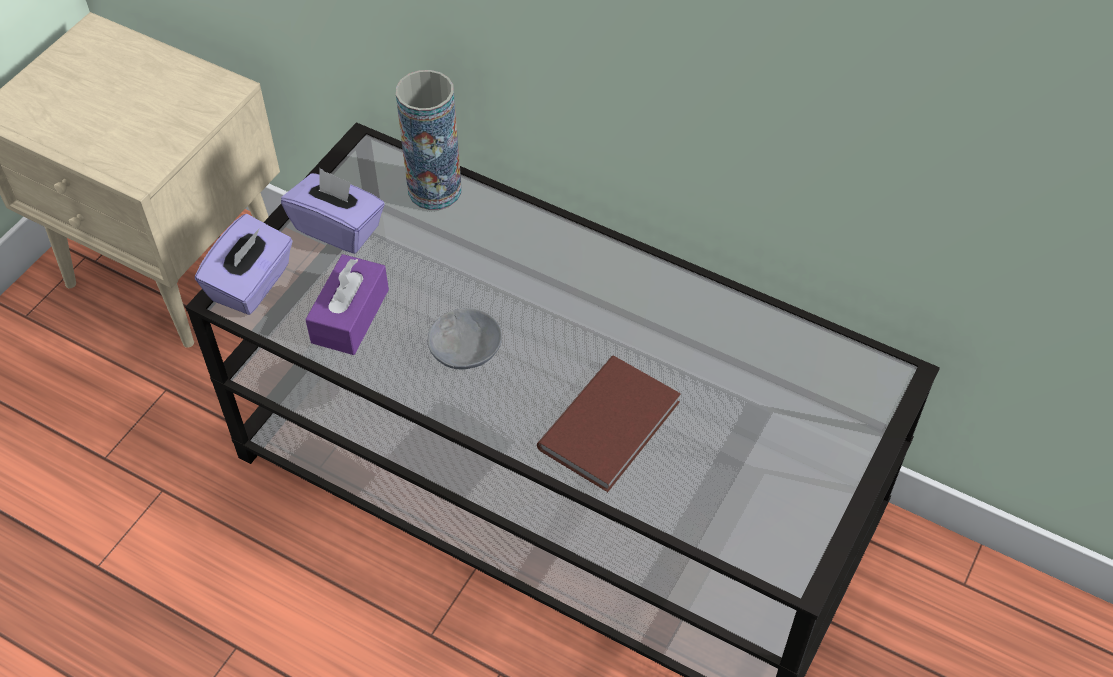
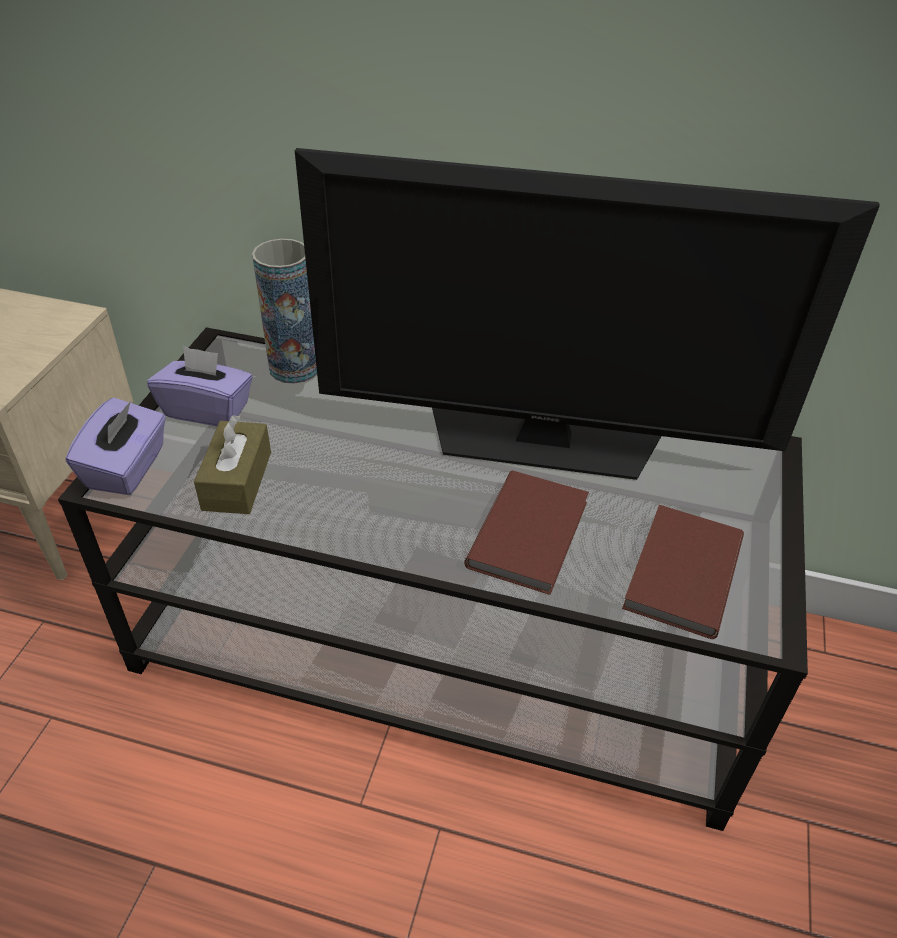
camera: 15 degrees left, 10 degrees down
(350, 316) = (237, 480): purple tissue box -> brown tissue box
(465, 352) = (363, 494): grey bowl -> none
(662, 322) = (543, 440): none -> television
(740, 495) = (679, 573): none -> brown book

